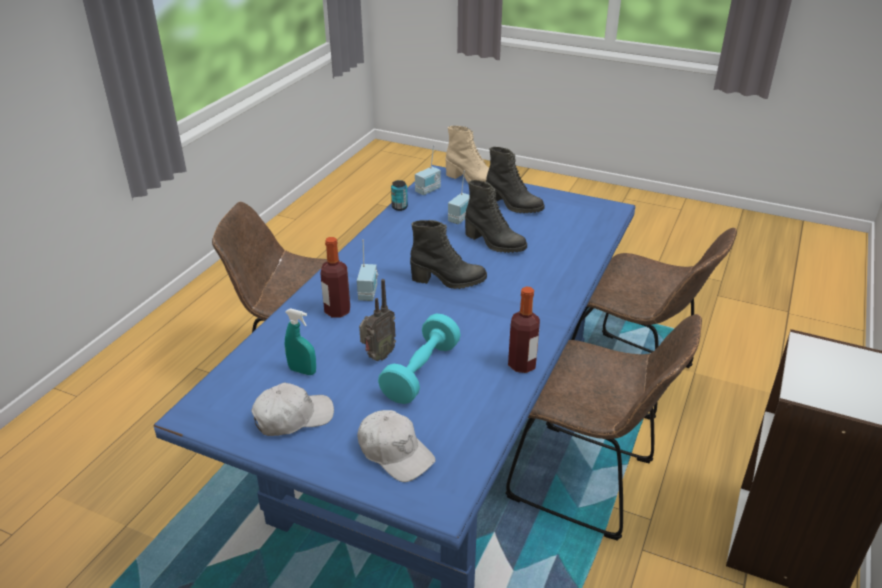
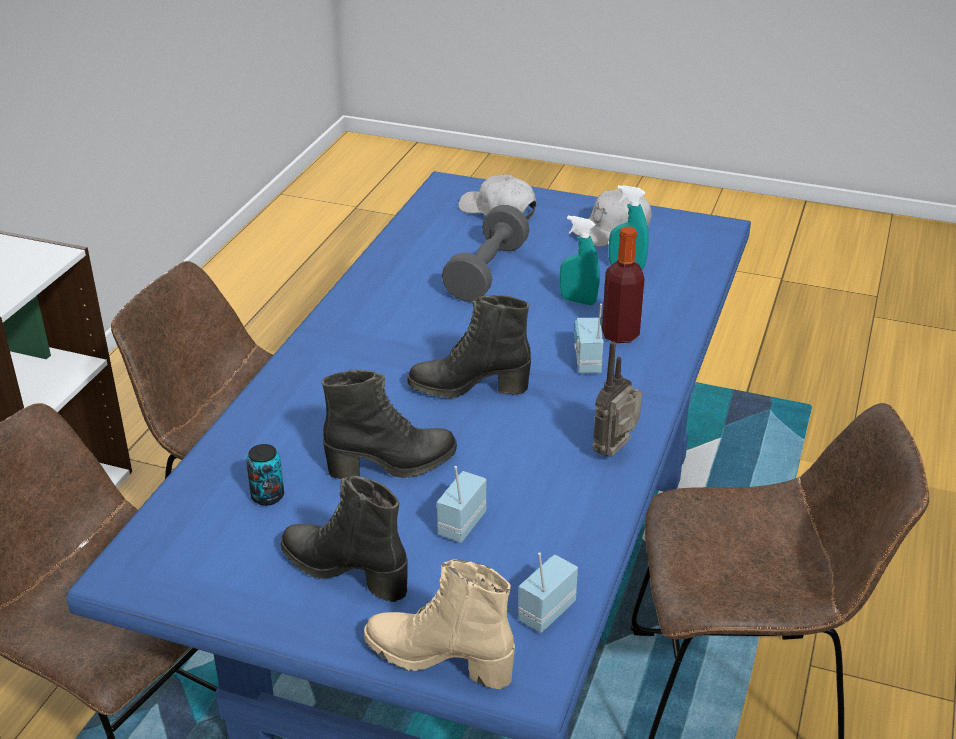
camera: 175 degrees right, 0 degrees up
(356, 340) = (578, 301): none -> turquoise spray bottle
(377, 356) = (543, 285): radio -> radio (616, 452)
(399, 207) = (596, 550): can -> can (267, 496)
(421, 372) = (486, 272): turquoise dumbbell -> grey dumbbell
(494, 243) = (392, 465): black boot -> black boot turned 135 degrees clockwise
(522, 365) = (365, 285): bottle -> none

